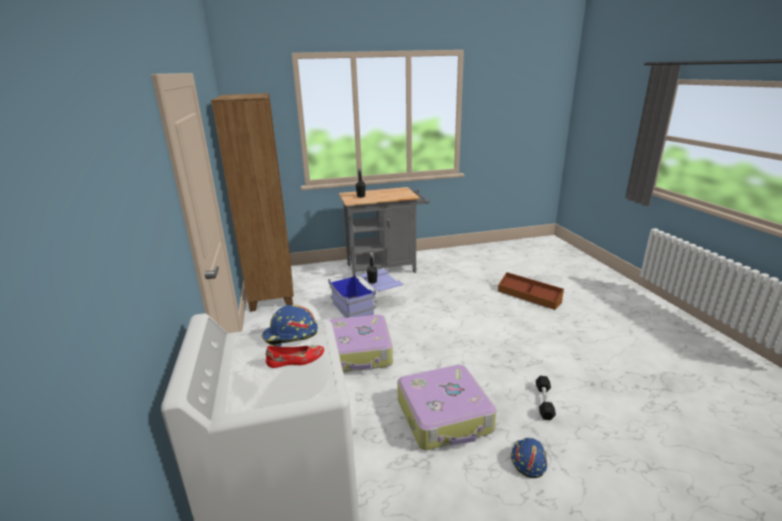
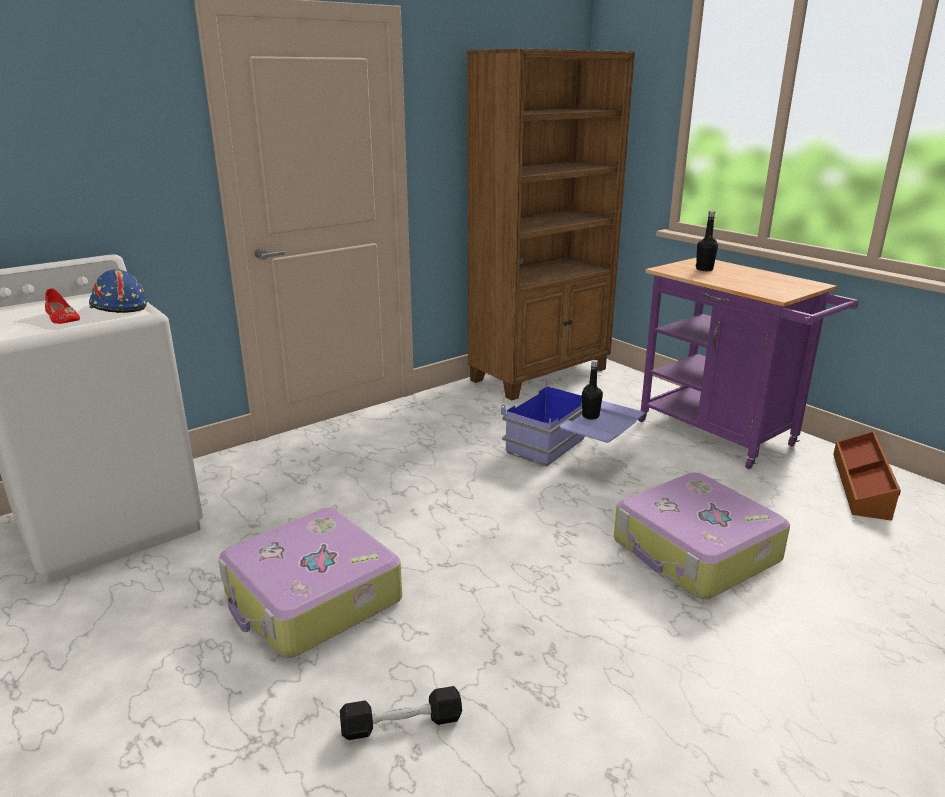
camera: 65 degrees right, 0 degrees up
(359, 352) = (431, 482): suitcase -> suitcase (695, 552)
(385, 268) = (724, 436): grey cart -> purple cart
(527, 460) = (228, 716): blue hard hat -> none
(529, 296) = (845, 649): brown storage box -> brown storage box (862, 485)

